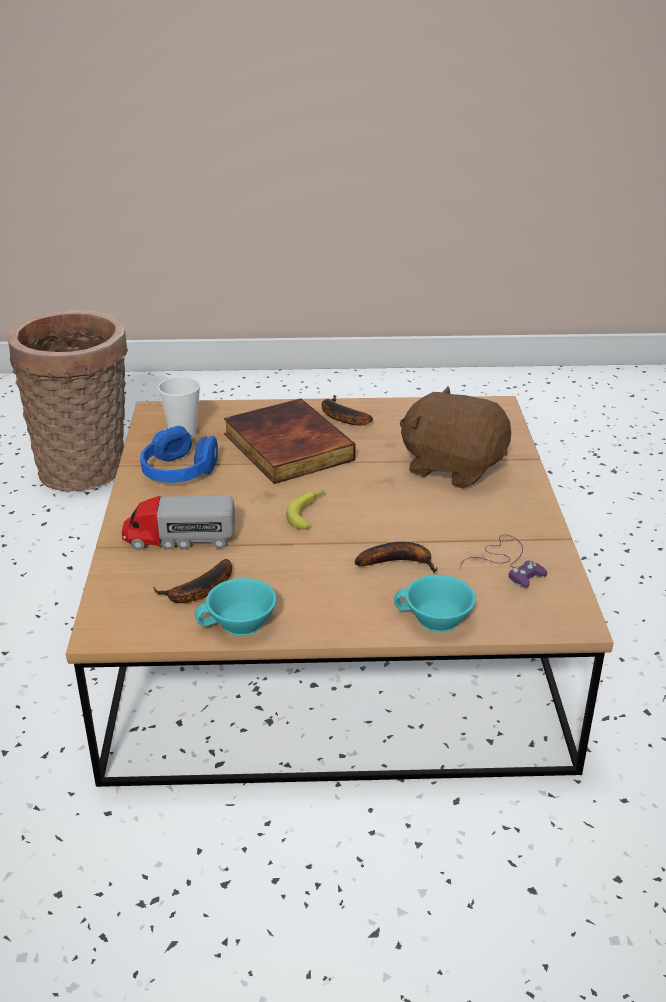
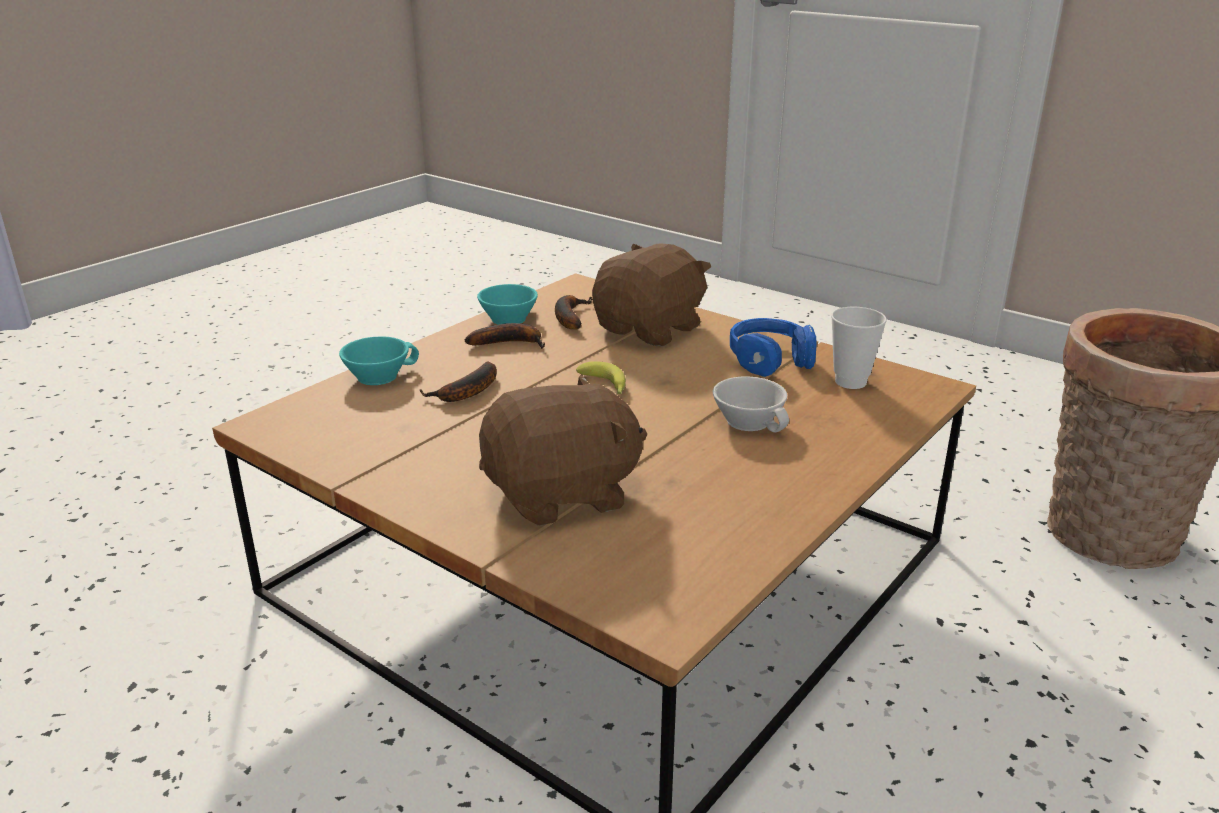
camera: 130 degrees right, 5 degrees down
(179, 539) = (651, 329): toy truck -> brown plush toy
(285, 447) = (751, 421): book -> white cup
(340, 416) = (789, 481): banana -> banana (510, 342)
(507, 562) = (372, 436): purple game controller -> none

